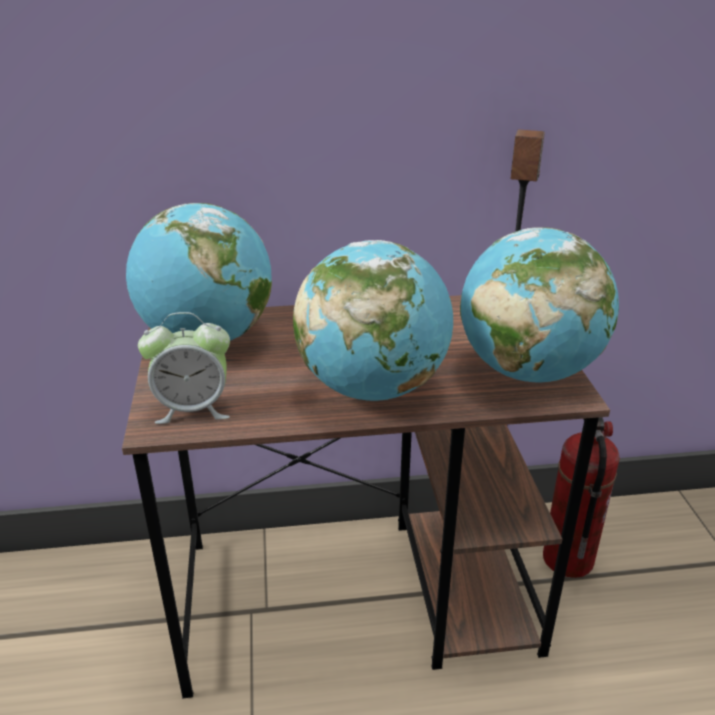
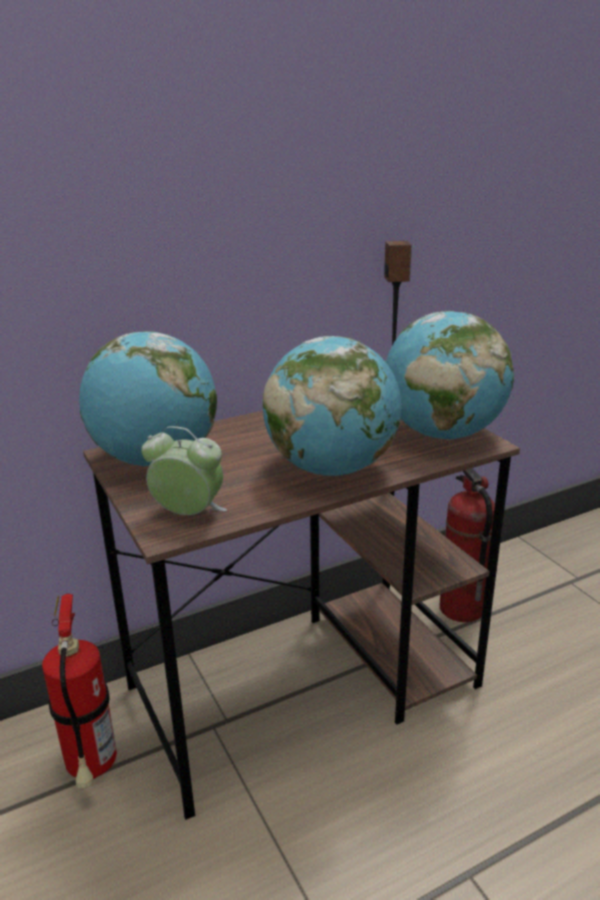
camera: 20 degrees left, 5 degrees down
(126, 619) = (92, 770): none -> fire extinguisher
(193, 409) = (188, 514): alarm clock -> alarm clock turned 135 degrees counterclockwise

